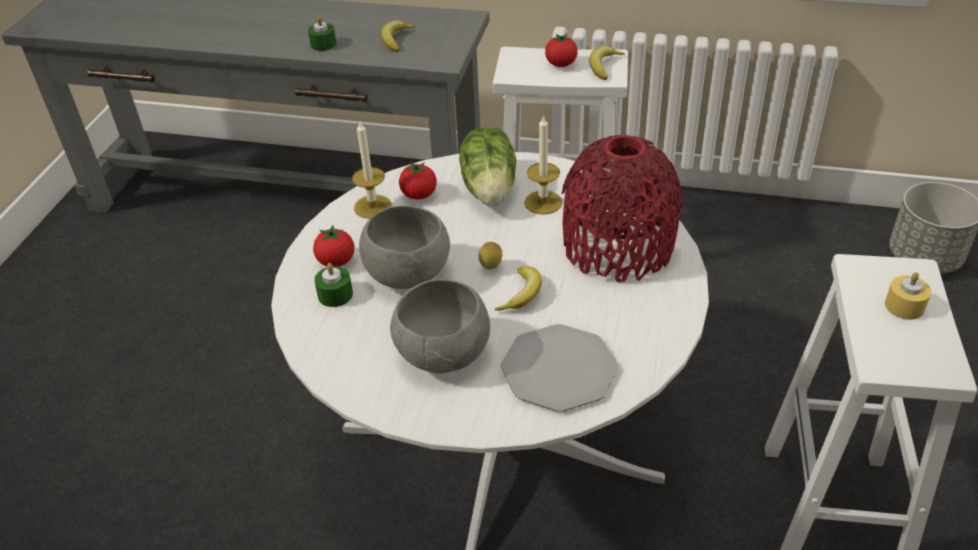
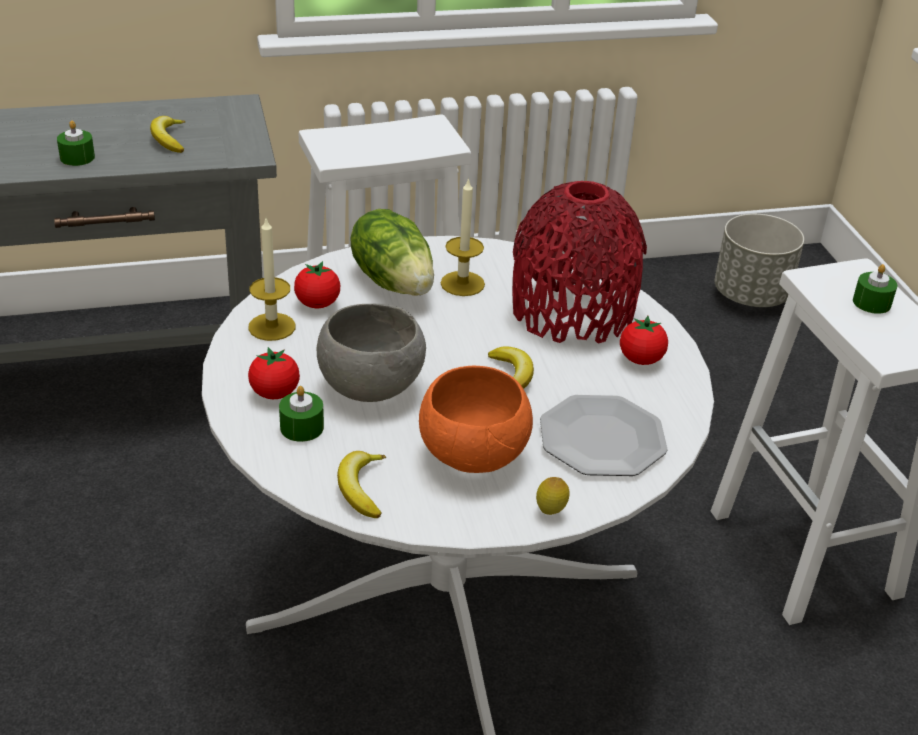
camera: 30 degrees left, 5 degrees down
(444, 355) = (474, 456): grey bowl -> orange bowl
(491, 268) = (457, 360): lemon -> lemon (550, 512)
(561, 64) = (382, 139): tomato -> tomato (641, 359)
(603, 66) = (431, 134): banana -> banana (361, 489)
(904, 306) = (871, 302): yellow candle -> green candle

